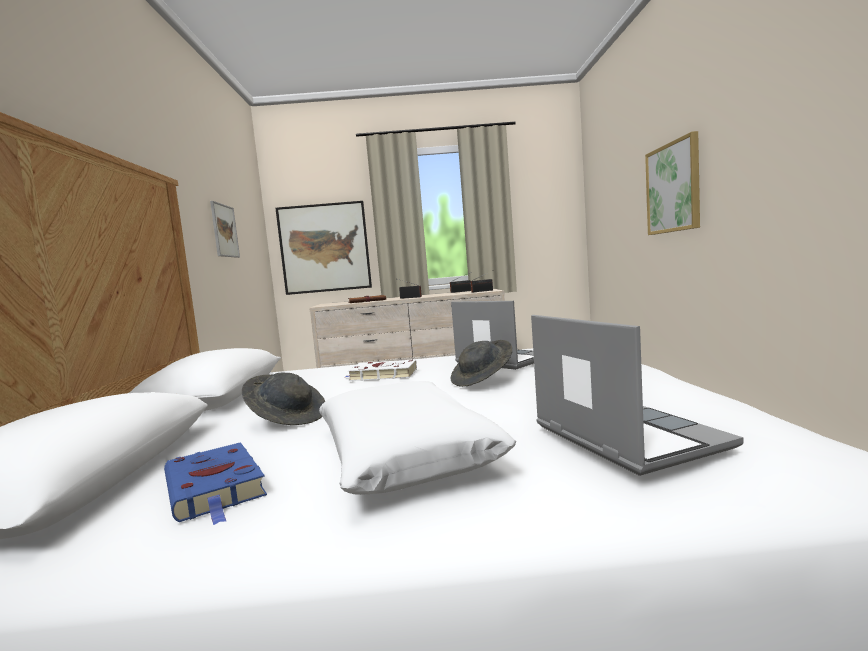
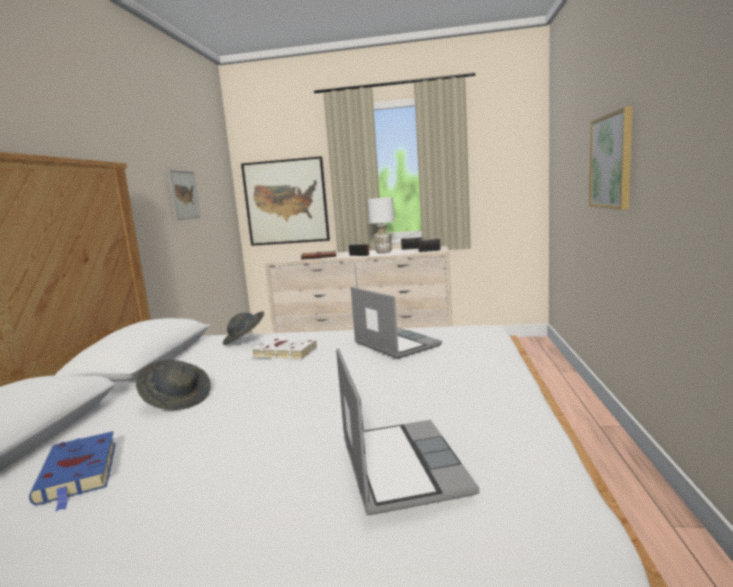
camera: 10 degrees right, 5 degrees up
(403, 452) = (230, 454): white pillow -> none
(434, 295) = (383, 252): none -> white table lamp
(482, 380) = (359, 369): grey hat -> grey hat (245, 340)

